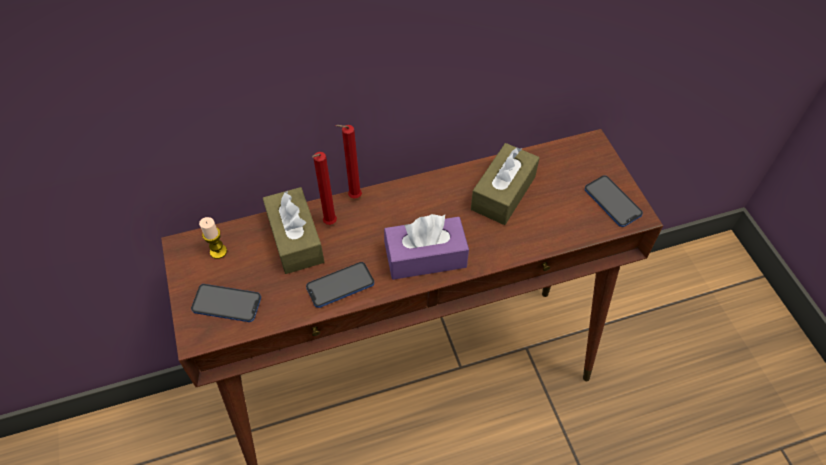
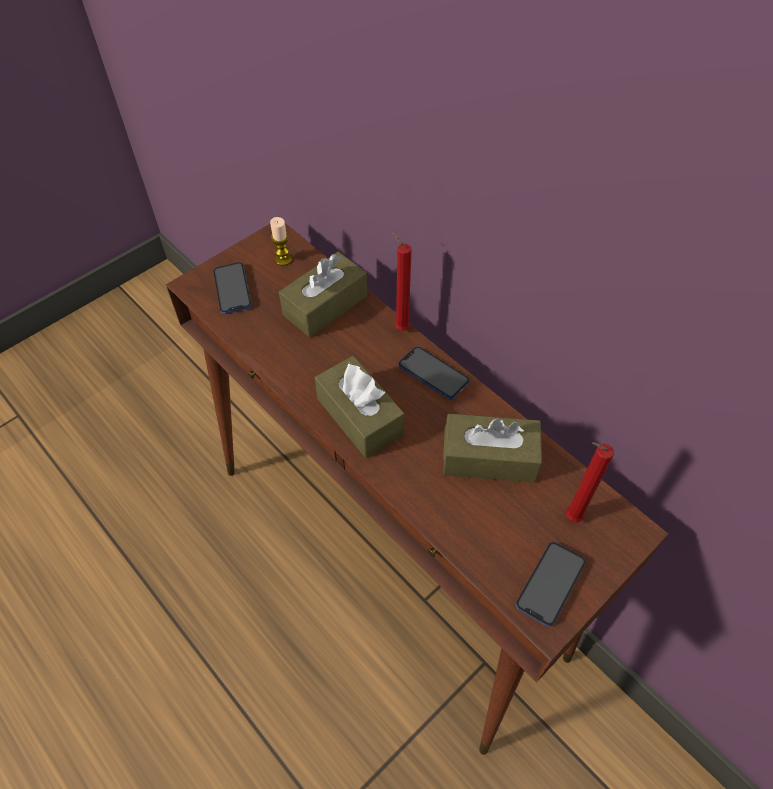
camera: 65 degrees right, 0 degrees up
(329, 224) = (356, 322): red candle -> red candle (570, 517)
(340, 285) = (290, 360): phone -> phone (433, 374)
(425, 257) = (359, 416): purple tissue box -> brown tissue box

